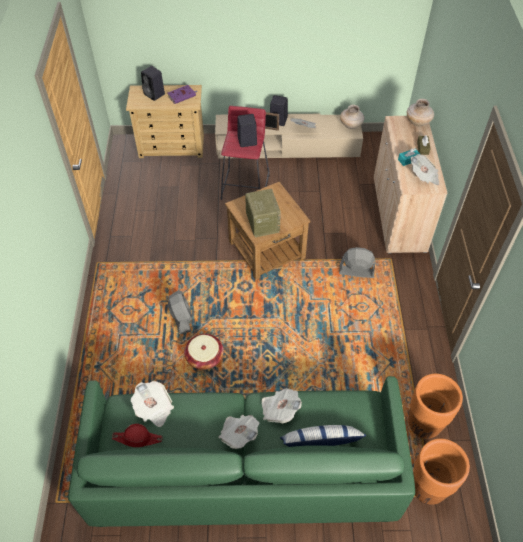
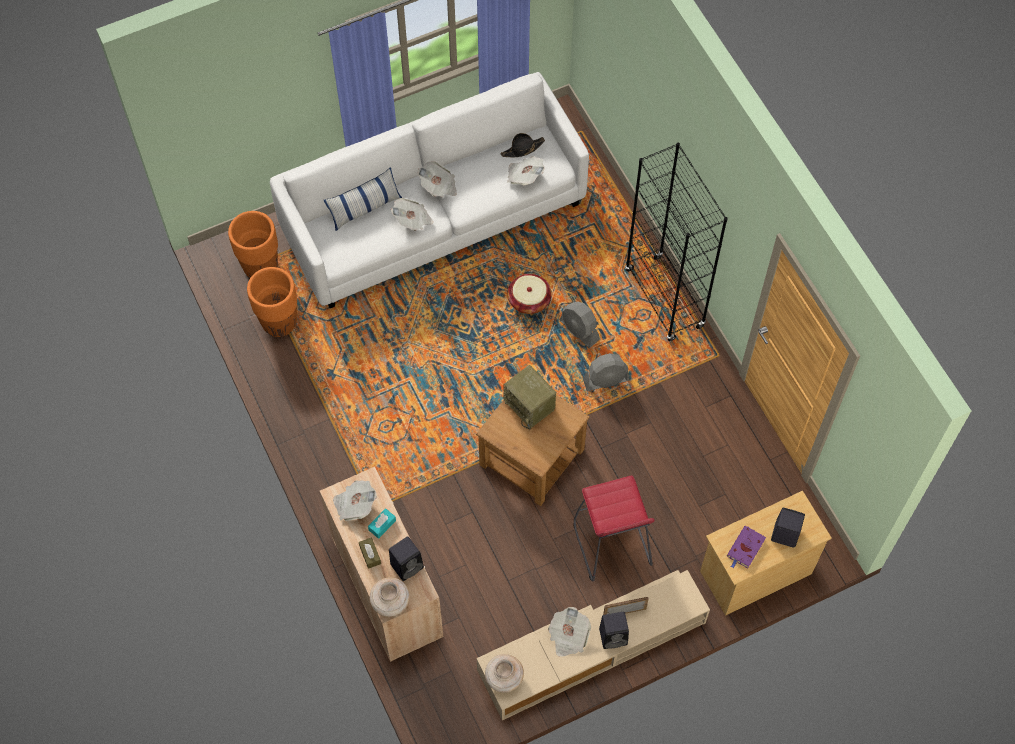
camera: 155 degrees right, 10 degrees up
(103, 315) = (664, 299): none -> black bookcase
(138, 438) = (522, 149): red hat -> black hat
(244, 471) = (433, 216): green sofa -> white sofa
(246, 141) = (611, 506): black speaker -> black speaker (407, 565)
(356, 272) = (410, 471): grey fan -> grey fan (606, 380)

